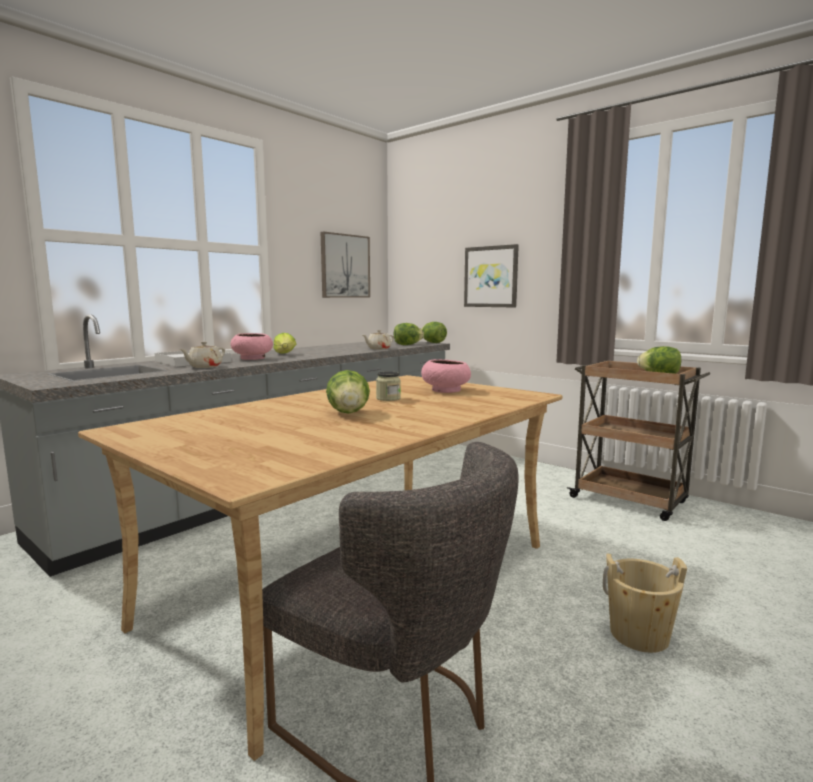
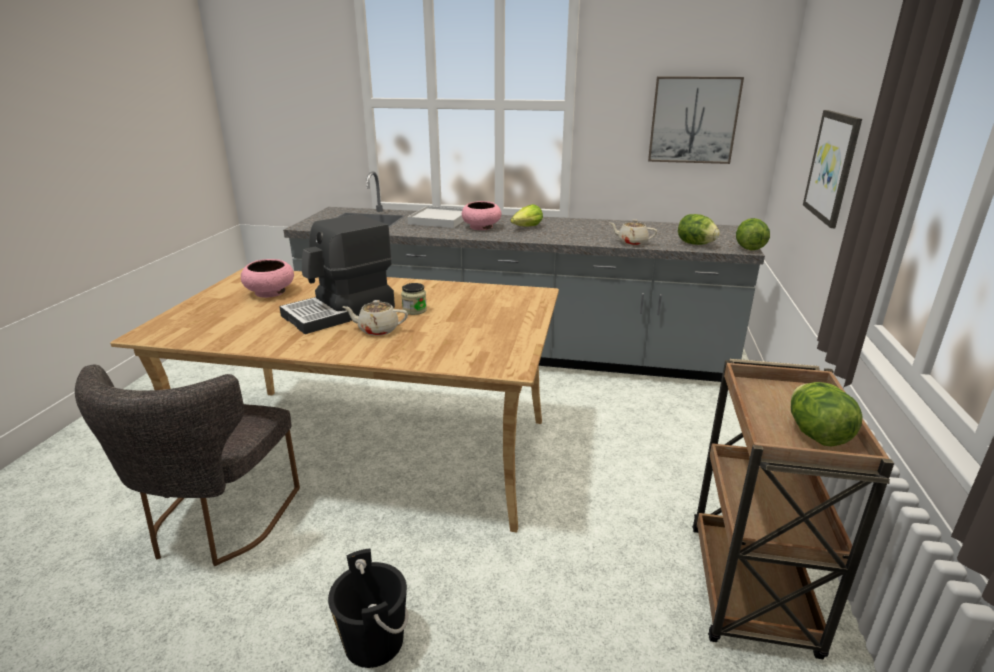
camera: 60 degrees right, 15 degrees up
(204, 367) = (415, 230): beige teapot -> beige teapot (377, 330)
(348, 413) = (341, 312): lettuce -> coffee machine
(446, 390) = (484, 322): pink bowl -> pink bowl (271, 292)
(639, 635) = (374, 641): beige bucket -> black bucket

